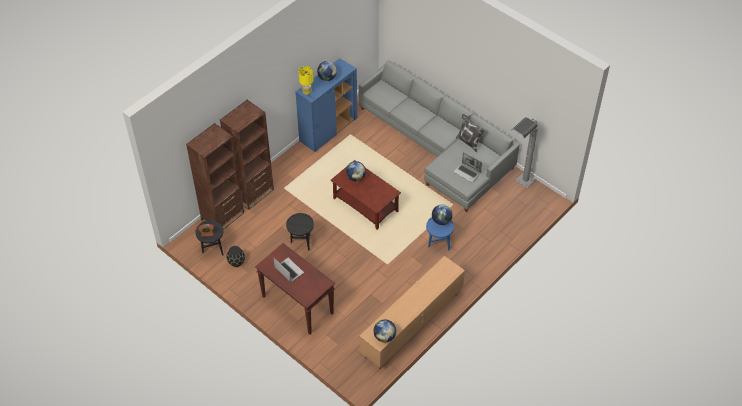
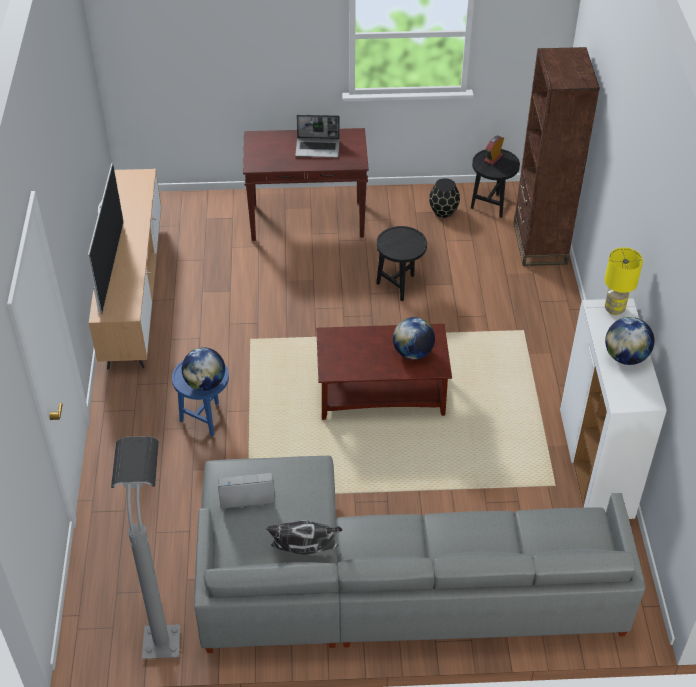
camera: 135 degrees right, 5 degrees down
(253, 193) = (550, 295): brown bookcase -> none
(328, 130) = (596, 464): blue cabinet -> white cabinet
(384, 337) = (121, 185): globe -> none
(431, 291) = (111, 267): none -> television

